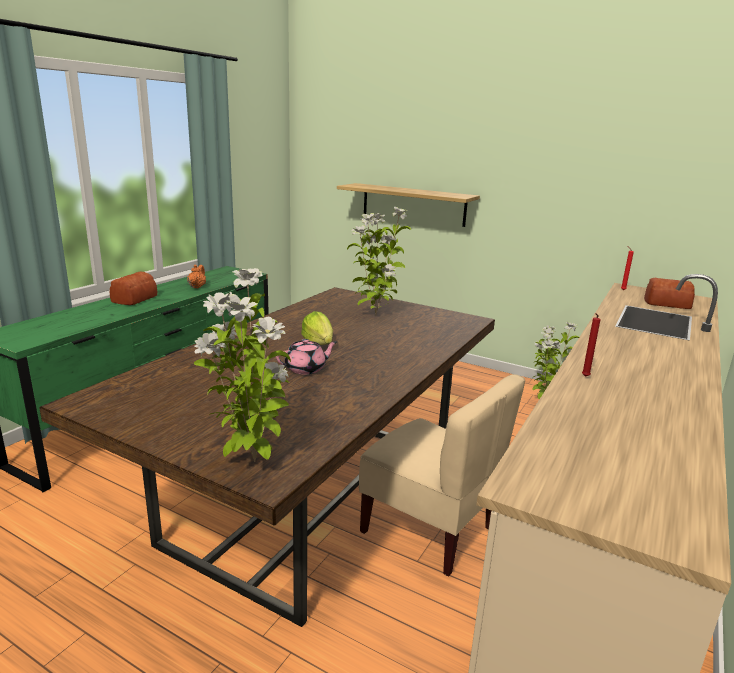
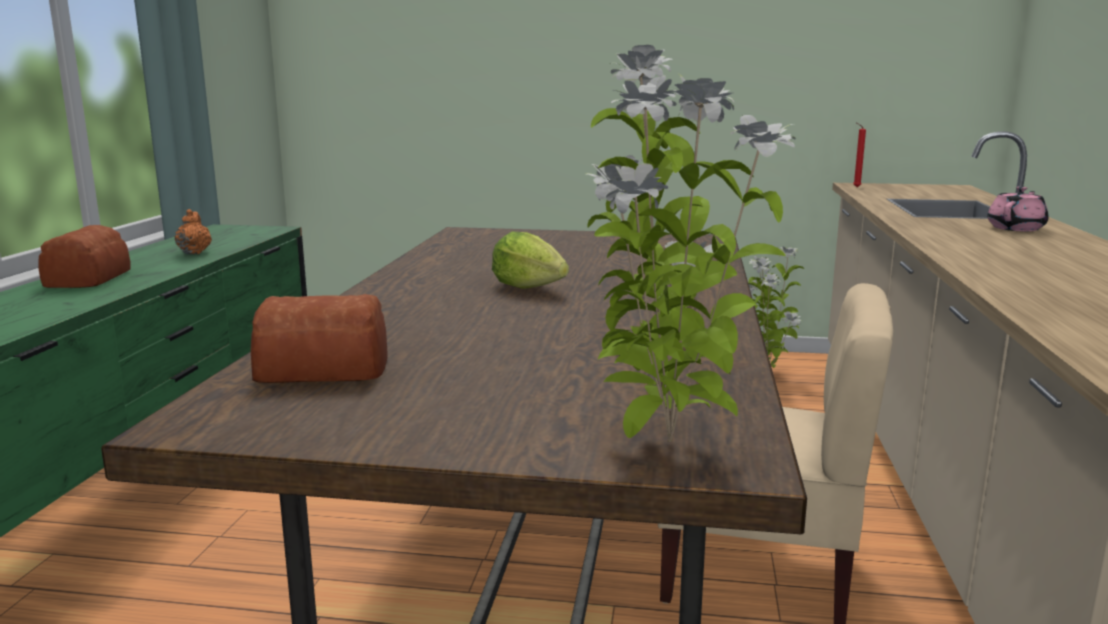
camera: 20 degrees left, 5 degrees down
(306, 369) = (558, 317): pink teapot -> pink teapot (1016, 228)
(375, 315) = (562, 248): potted plant -> none
(413, 204) = (507, 103): shelf -> none
(584, 377) = (979, 262): red candle -> none
(665, 303) = (926, 193): bread -> bread (320, 368)

